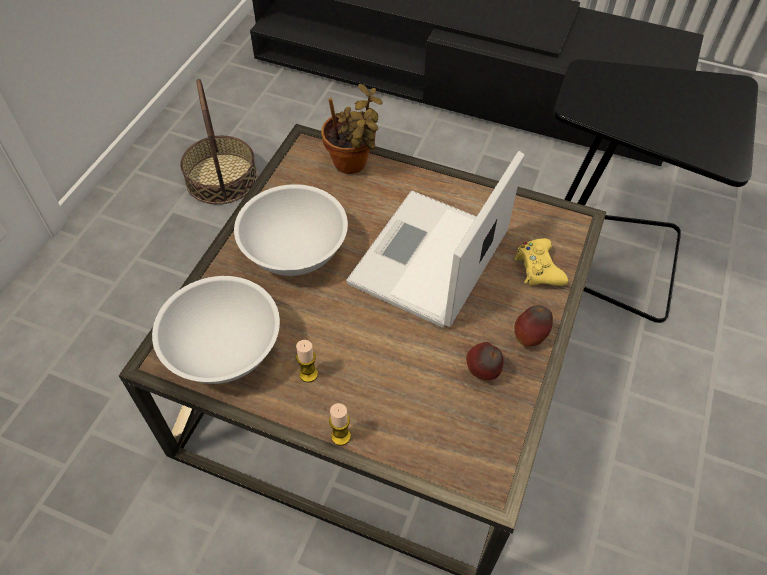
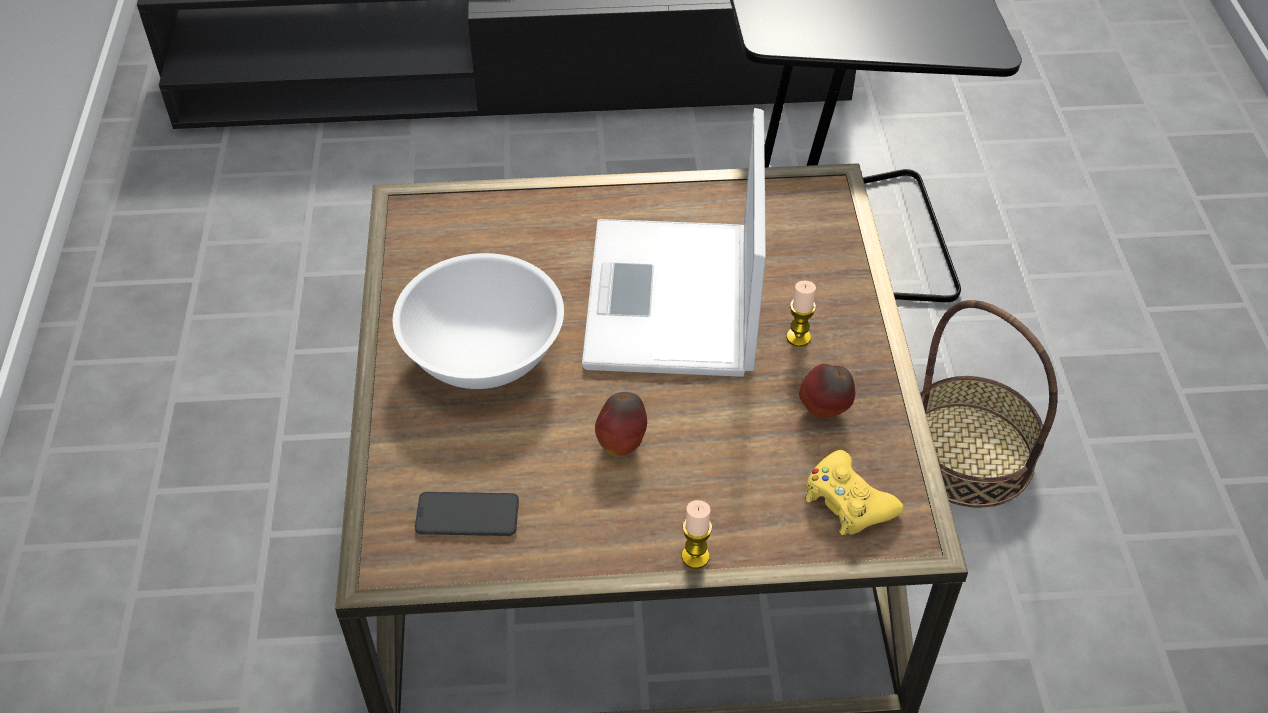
camera: 25 degrees left, 5 degrees down
(222, 178) = (226, 325): basket -> basket (968, 454)
(224, 349) = (467, 515): white bowl -> phone
(308, 374) = (604, 500): candle -> candle (798, 337)
(353, 165) = (493, 213): potted plant -> none
(529, 337) = (856, 347): apple -> apple (622, 444)
(538, 268) = (818, 261): yellow game controller -> yellow game controller (847, 502)

